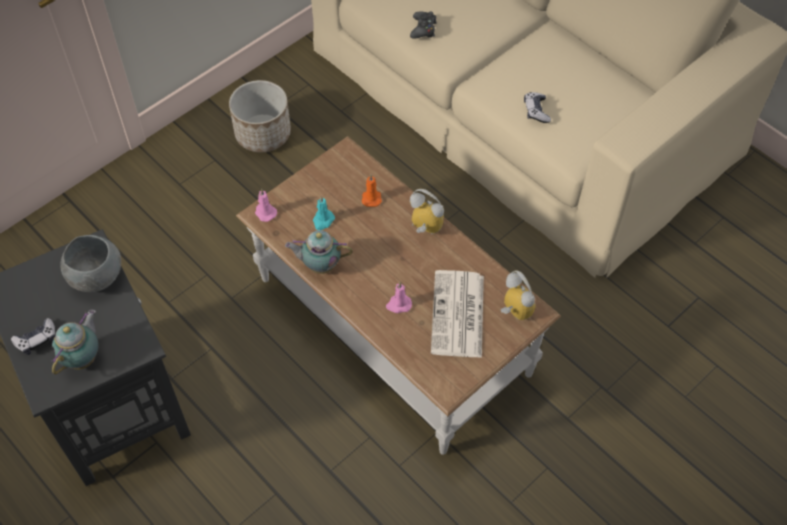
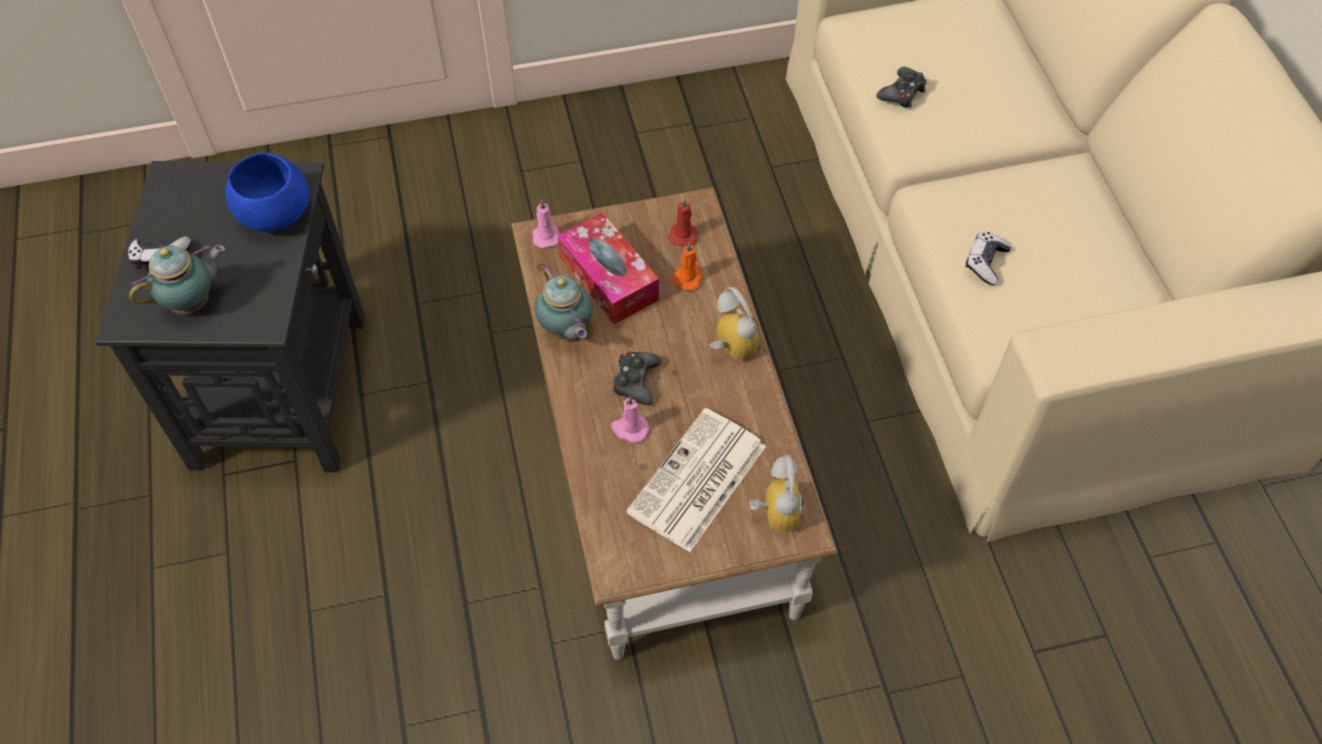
camera: 30 degrees right, 0 degrees up
(96, 277) = (274, 215): grey bowl -> blue bowl
(263, 134) = (658, 154): planter -> none
(319, 265) = (566, 331): teapot -> teapot turned 150 degrees counterclockwise
(323, 221) = (608, 278): turquoise candle -> tissue box
(350, 173) = (683, 234): none -> red candle
(383, 275) = (636, 381): none -> black game controller

